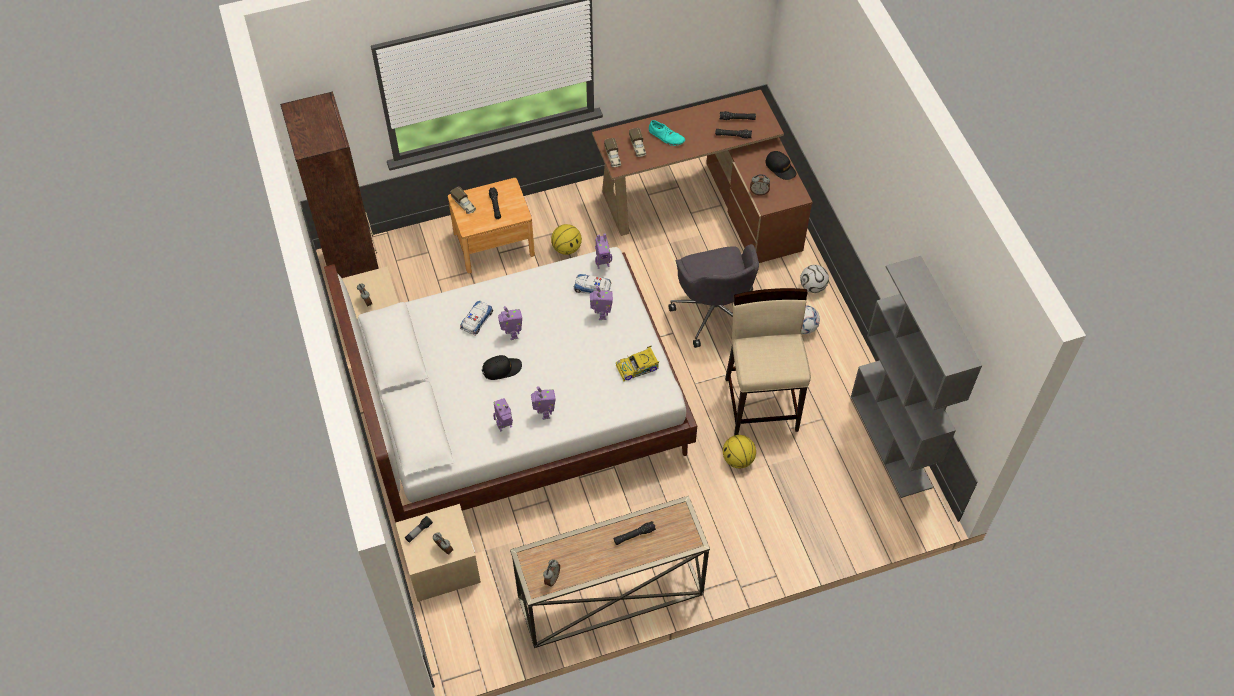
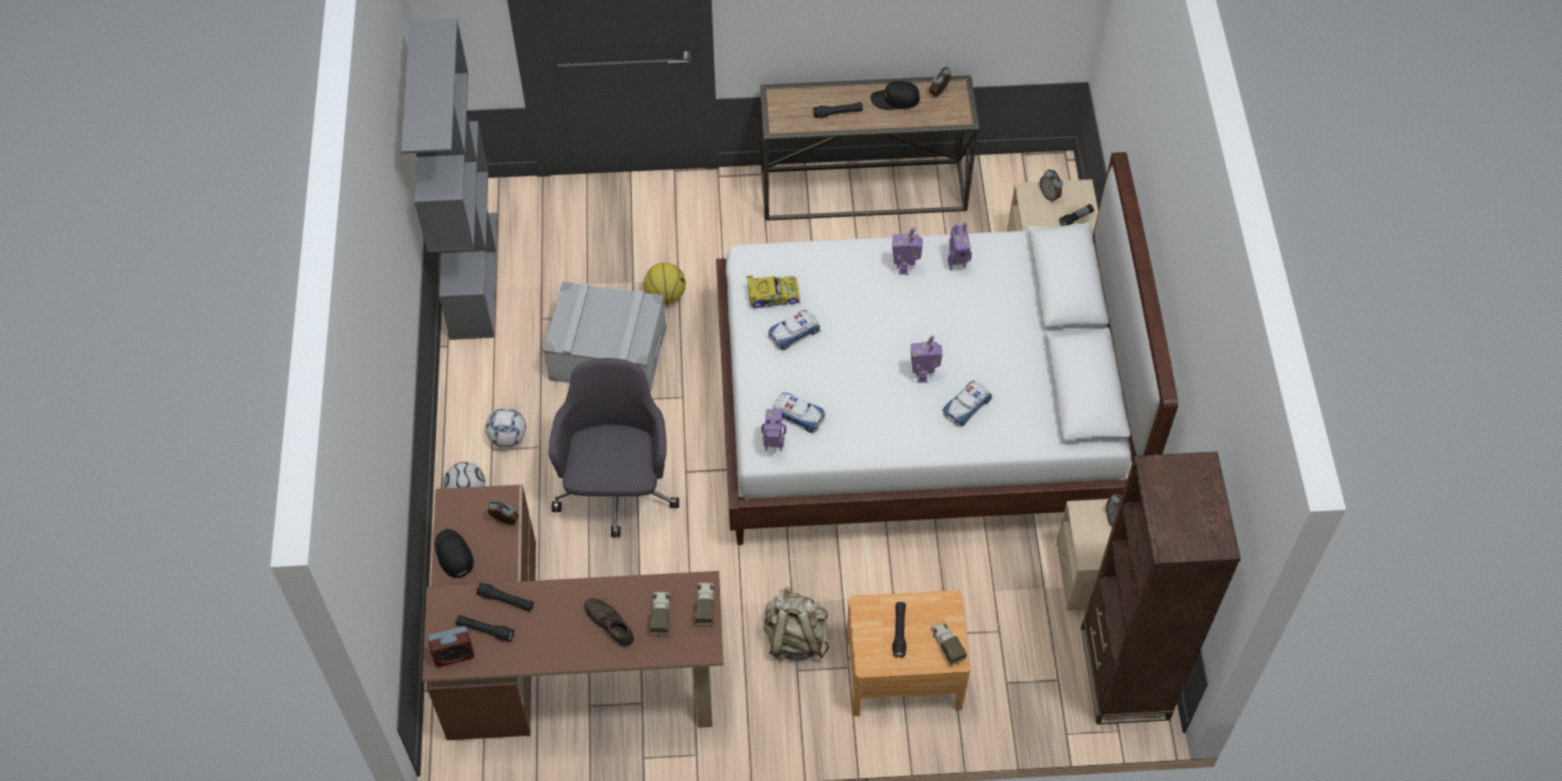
camera: 165 degrees left, 0 degrees up
(501, 369) = (946, 333): black cap -> black cap (895, 100)
(567, 248) = (795, 638): basketball -> beige backpack
(601, 315) = (797, 375): toy robot -> none
(613, 343) = (794, 332): none -> toy car
(666, 137) = (609, 624): turquoise shoe -> brown shoe
(749, 103) = (454, 655): none -> alarm clock
(762, 403) = (608, 353): beige stool -> grey storage box

